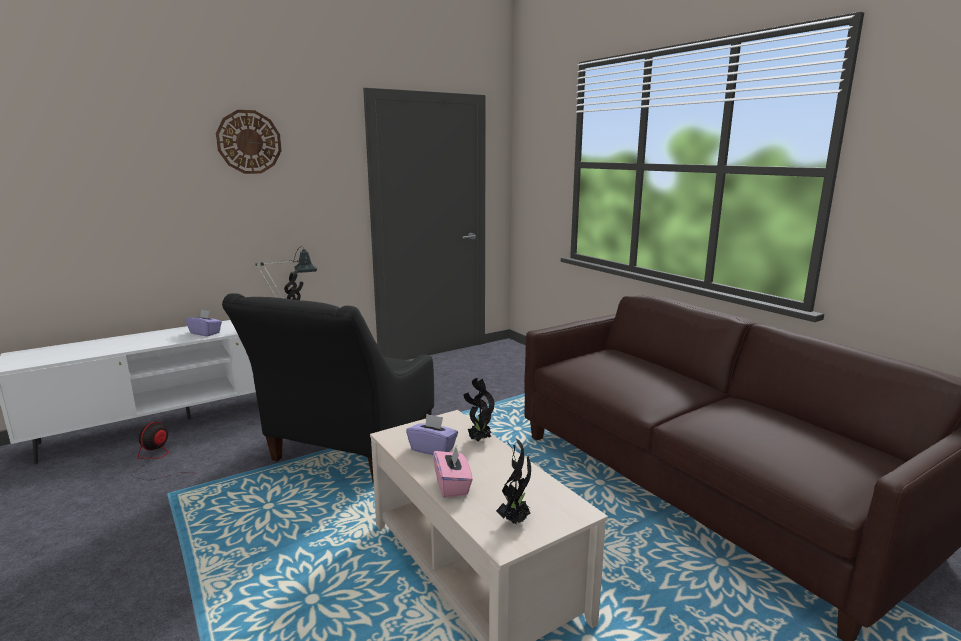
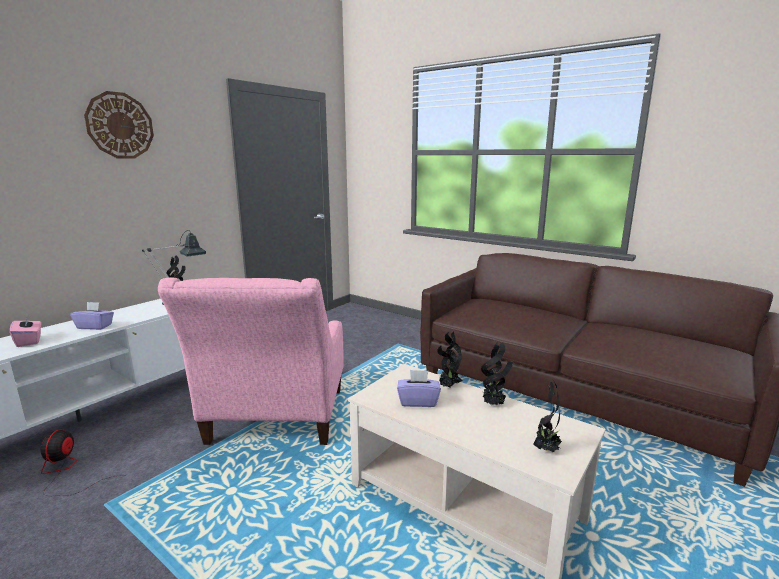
camera: 20 degrees left, 0 degrees up
(346, 452) = (275, 422): black armchair -> pink armchair
(452, 485) = (466, 430): pink tissue box -> pink tissue box (29, 341)
(508, 467) = (493, 404): none -> potted plant

